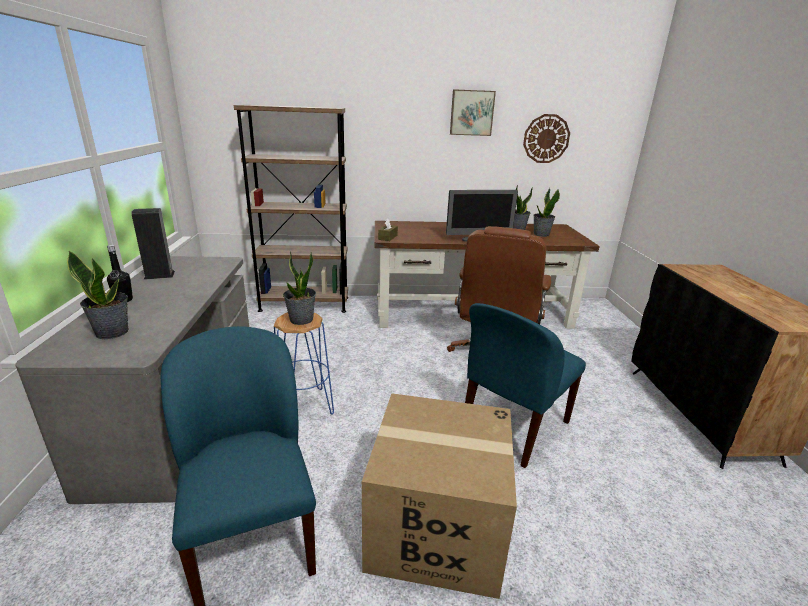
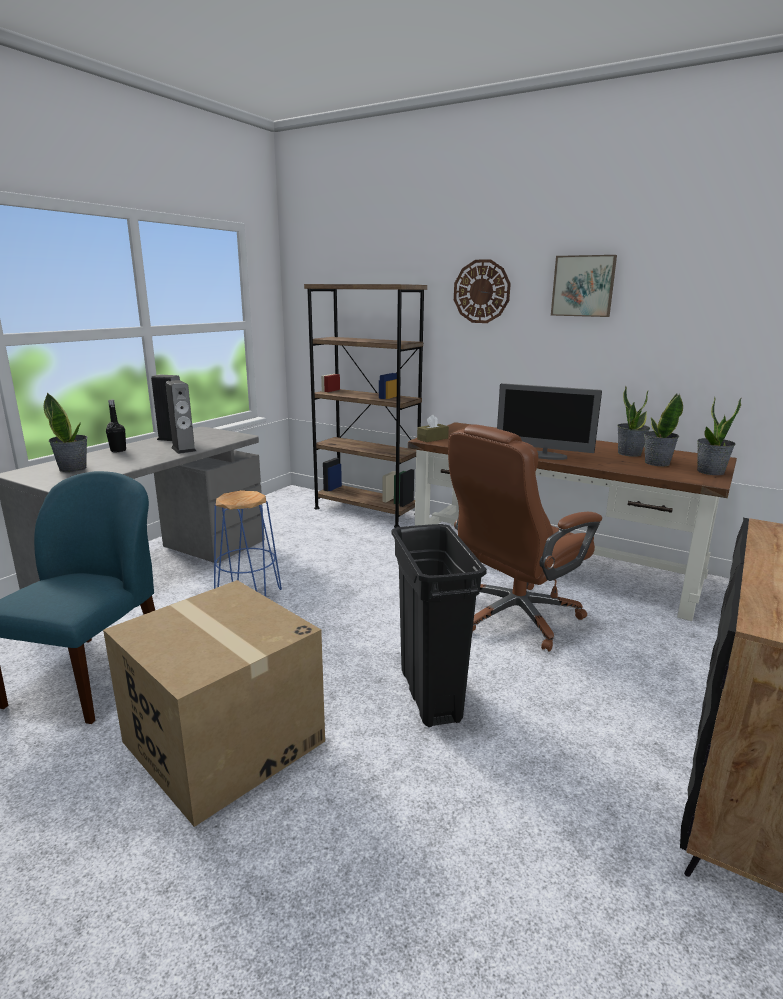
camera: 35 degrees right, 5 degrees down
(197, 284) = (183, 449): none -> speaker
(301, 320) = (242, 498): potted plant -> potted plant (710, 472)
(513, 427) = (430, 695): blue chair -> black trash can
(546, 138) = (700, 321): wall clock -> wall clock (481, 291)

